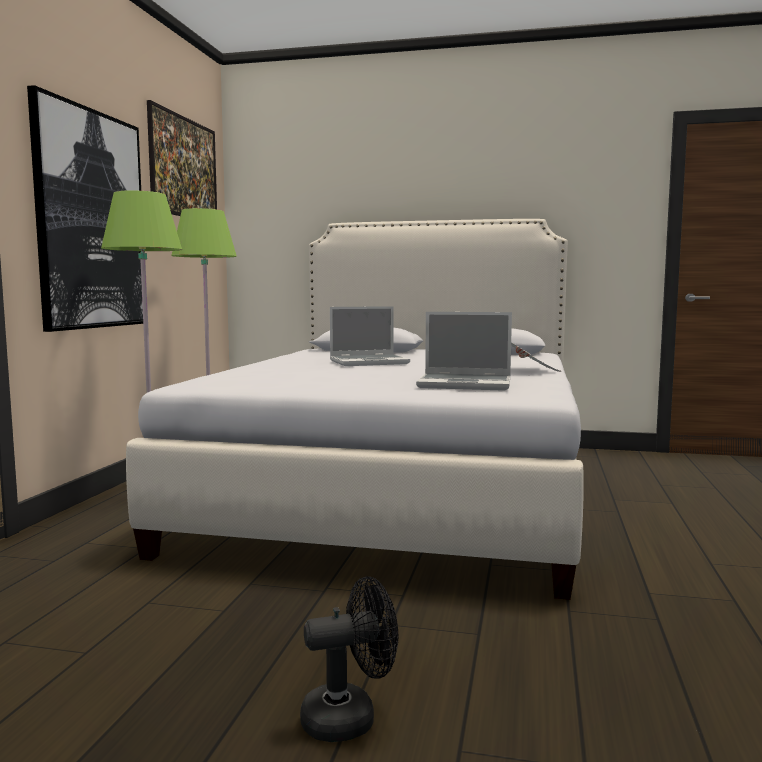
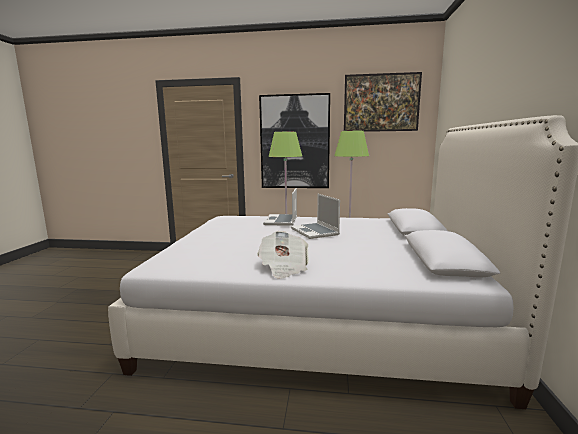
camera: 85 degrees right, 5 degrees up
(350, 717) = (75, 320): black fan -> none
(466, 384) = (204, 251): laptop -> laptop (281, 221)

